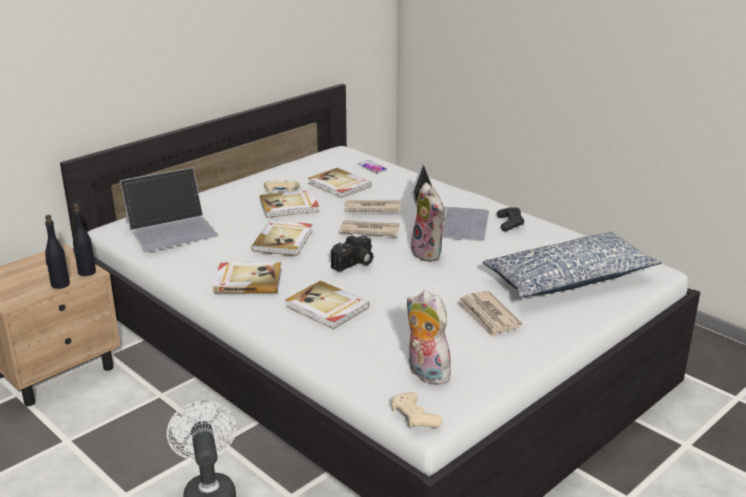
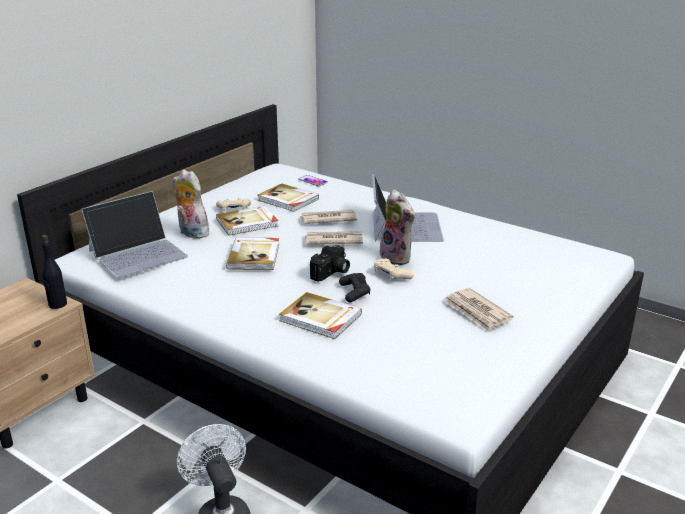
camera: 10 degrees left, 0 degrees up
(60, 284) = (32, 319): black bottle -> none
(247, 280) = (232, 298): book -> none
(414, 417) = (448, 420): beige game controller -> beige game controller (391, 275)
(425, 373) = (440, 374): plush toy -> plush toy (191, 233)
(510, 224) = (460, 224): black game controller -> black game controller (354, 292)
(568, 279) = (534, 271): pillow -> none

